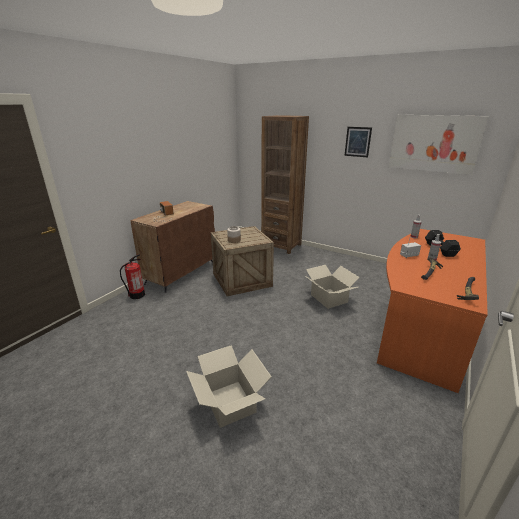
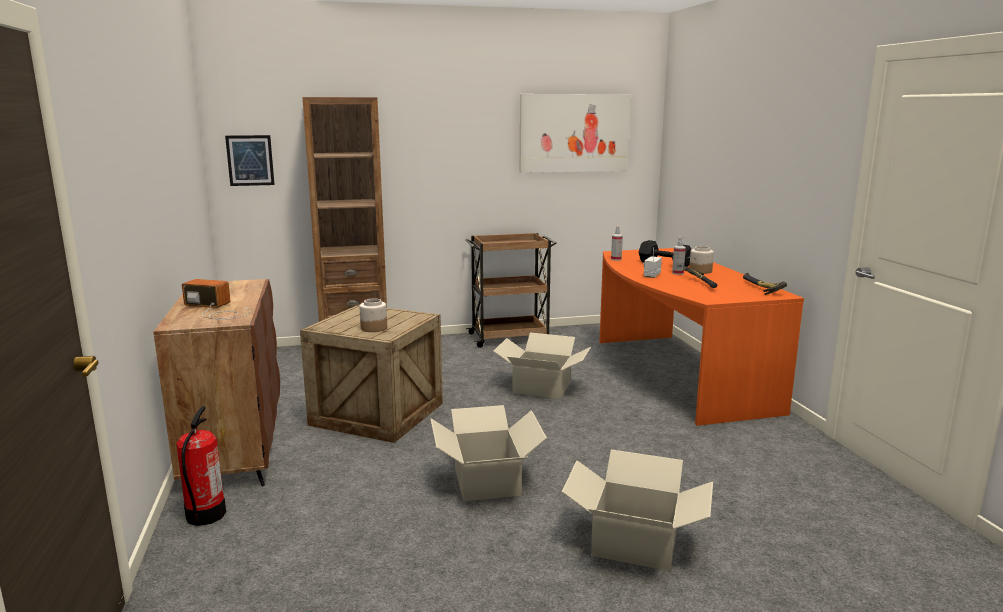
camera: 45 degrees left, 10 degrees down
(228, 333) = (487, 481): none -> cardboard box
(357, 142) = (465, 138): picture -> picture (250, 160)
(360, 263) = (510, 337): none -> brown cart
(454, 263) = (700, 271): none -> jar

